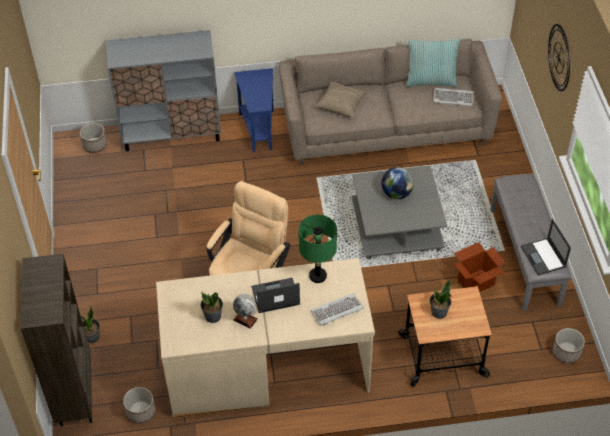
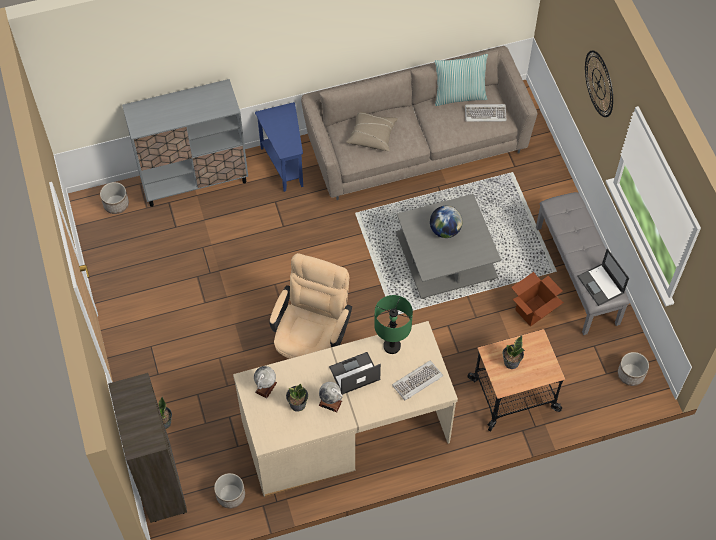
camera: 10 degrees left, 10 degrees up
(185, 297) = (266, 387): none -> globe

